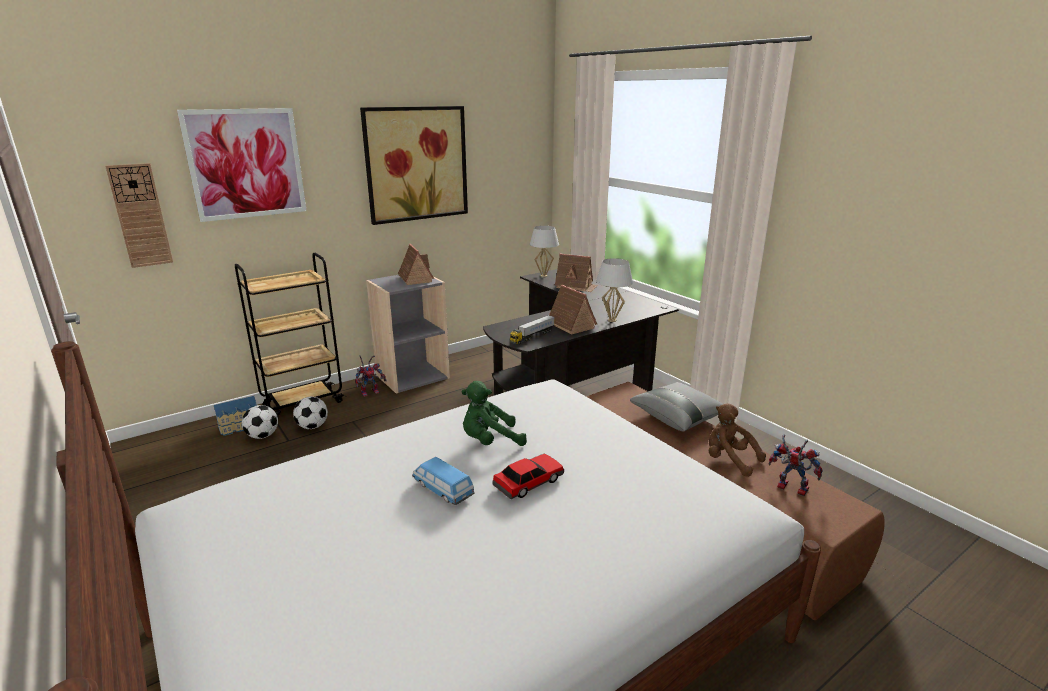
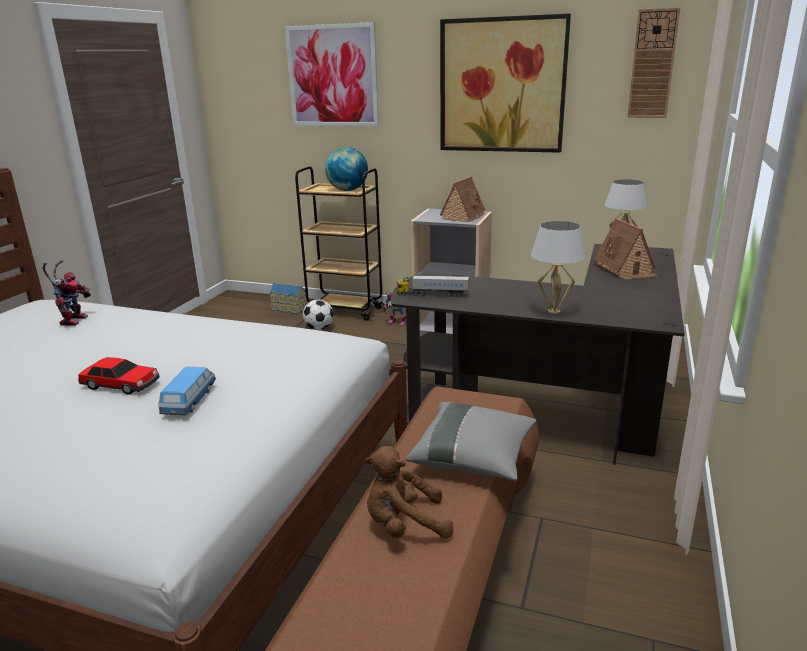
camera: 55 degrees right, 0 degrees up
(140, 216) = (256, 115): wall clock -> wall clock (652, 64)
(262, 436) = (286, 320): football -> none
(296, 279) = (347, 190): none -> globe
(443, 489) = (89, 358): toy car -> toy car (190, 401)
(490, 441) = (187, 349): green plush toy -> none
(570, 325) = (496, 299): toy house -> none
(729, 460) = (404, 526): brown plush toy -> brown plush toy turned 105 degrees counterclockwise
(789, 488) = (380, 599): toy robot -> toy robot (73, 319)

